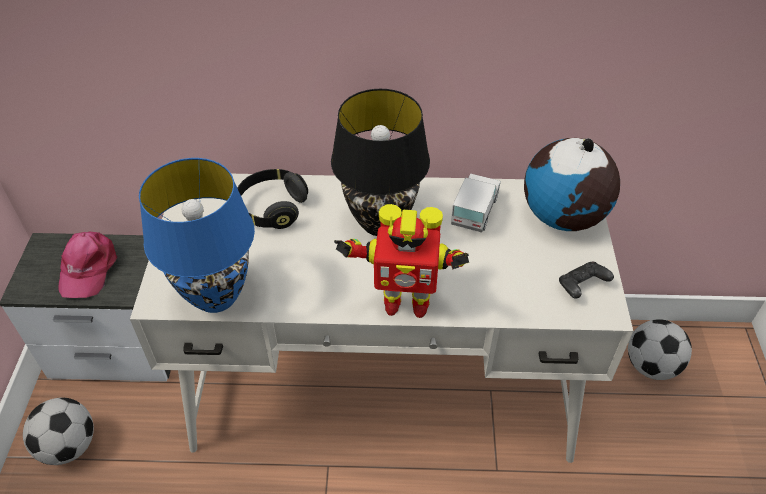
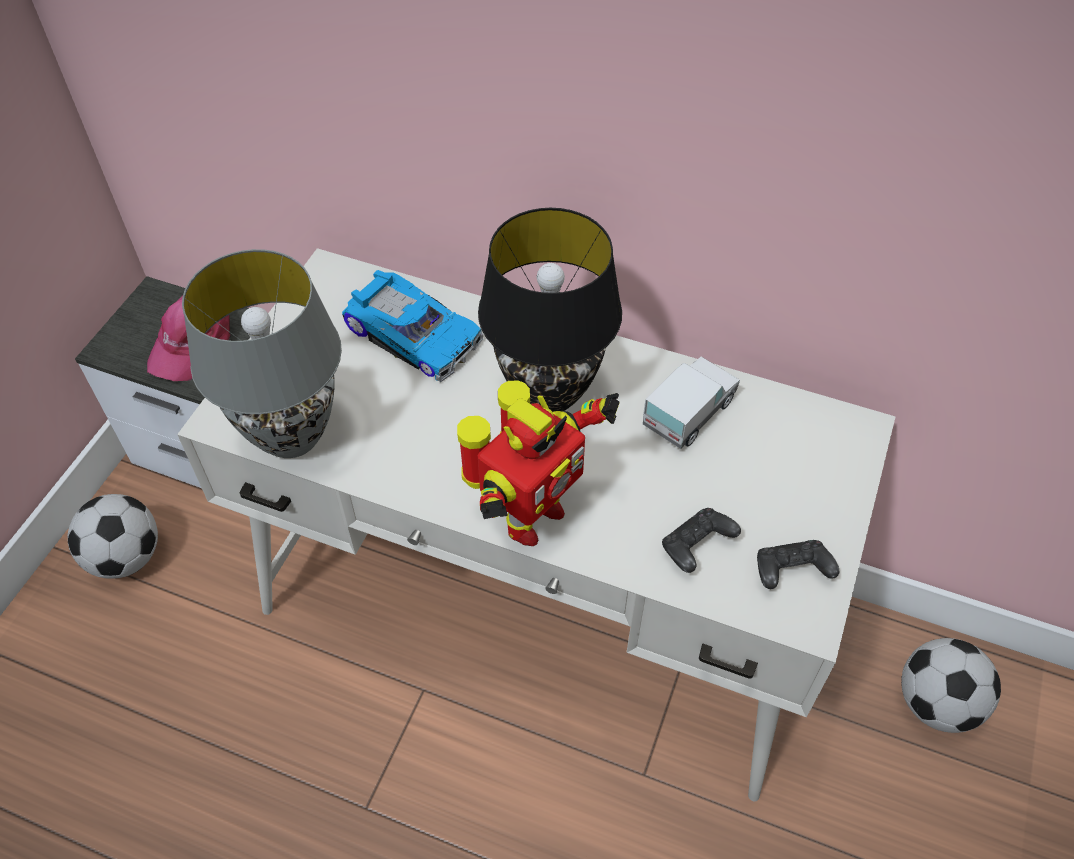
camera: 20 degrees right, 5 degrees up
(216, 298) = (290, 437): blue table lamp -> grey table lamp
(272, 208) = (415, 333): black headphones -> toy car
(404, 302) = (529, 518): toy robot -> toy robot turned 75 degrees counterclockwise
(518, 289) = (696, 547): none -> black game controller
(563, 217) = (815, 460): globe -> none

